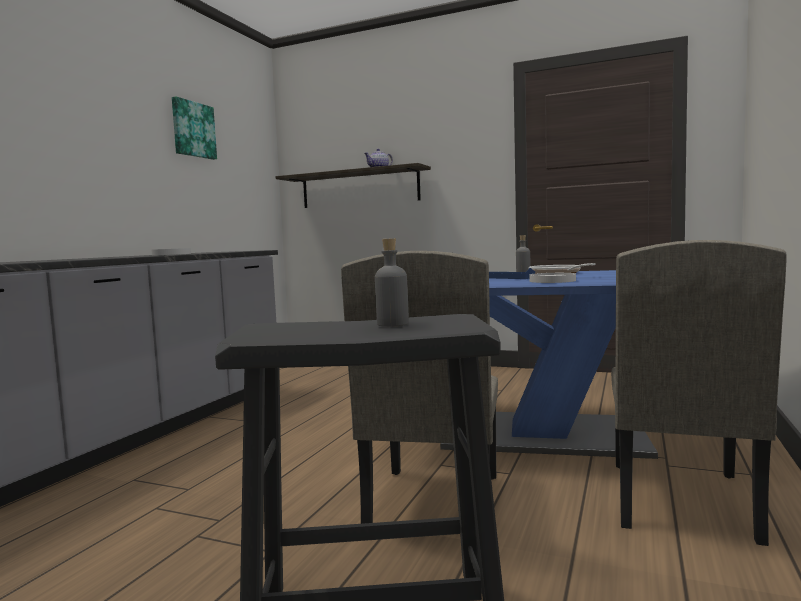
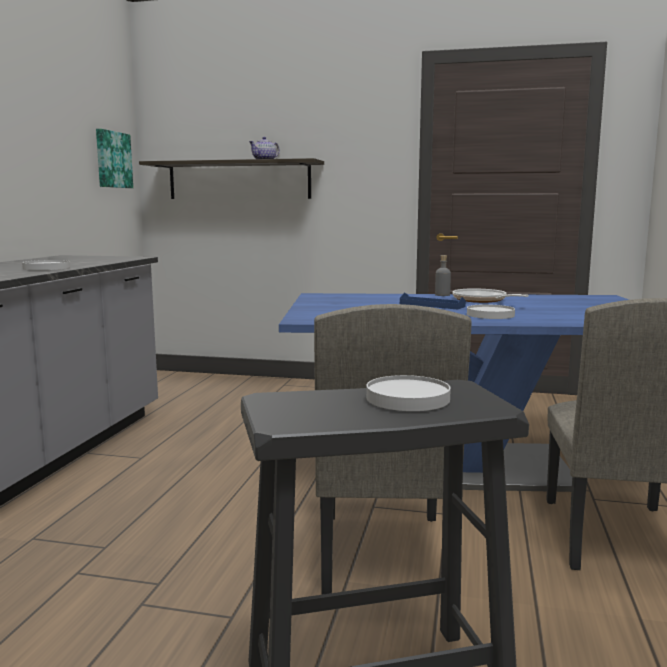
camera: 10 degrees left, 5 degrees up
(193, 129) = (47, 105): picture -> picture (112, 159)
(392, 324) = (407, 398): grey bottle -> white plate

